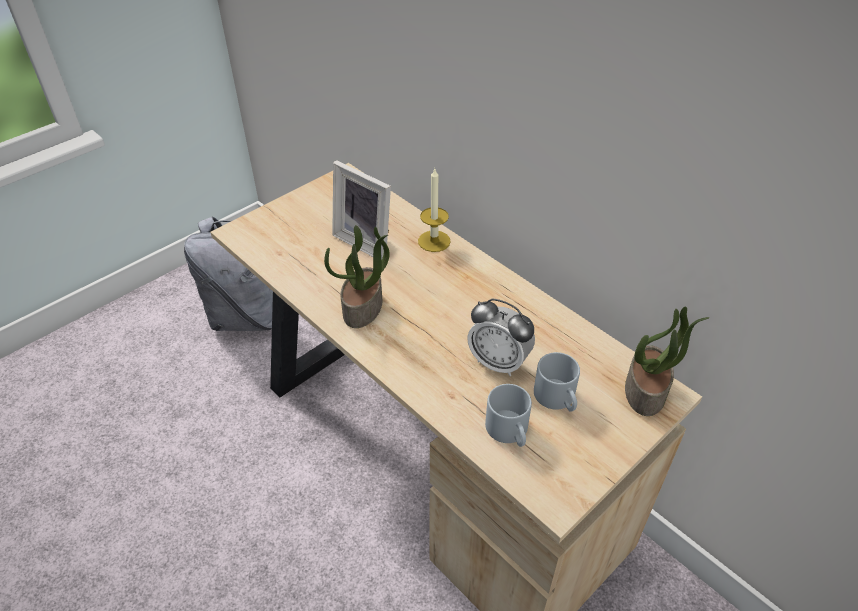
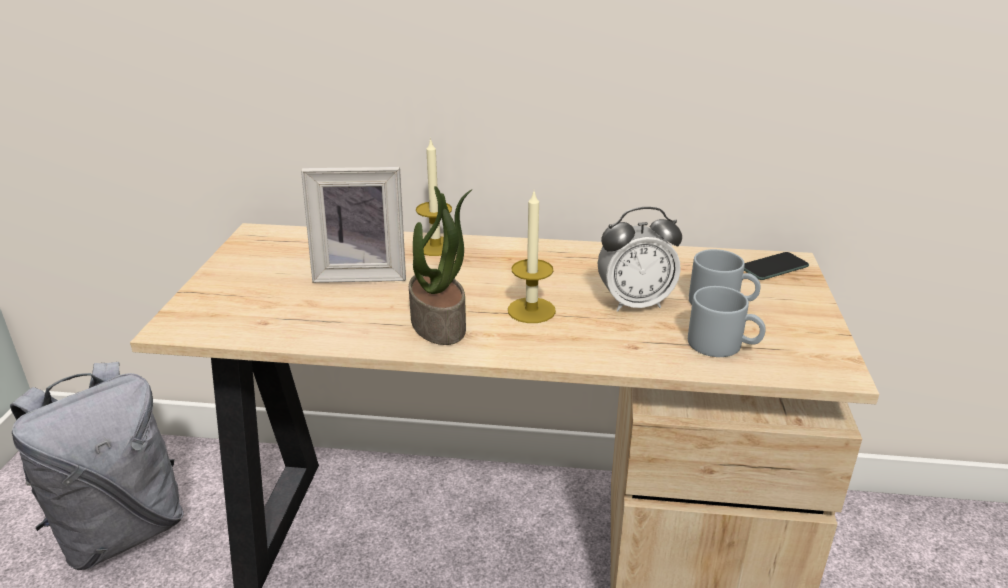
camera: 40 degrees left, 15 degrees down
(427, 329) = (531, 310): none -> candle
(646, 391) = (774, 267): potted plant -> phone

